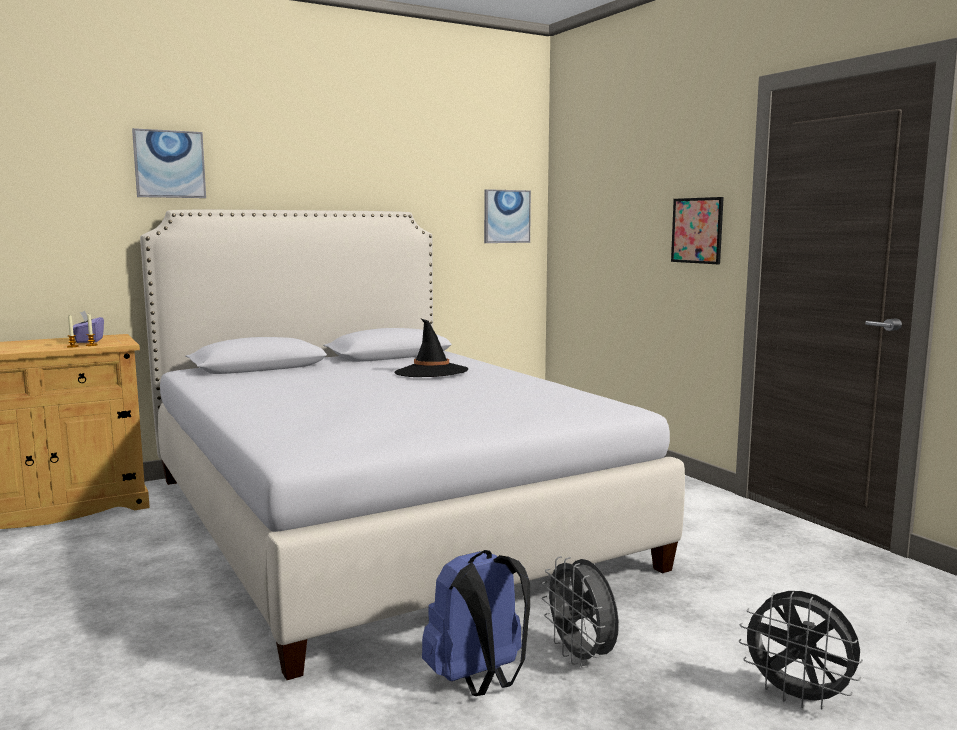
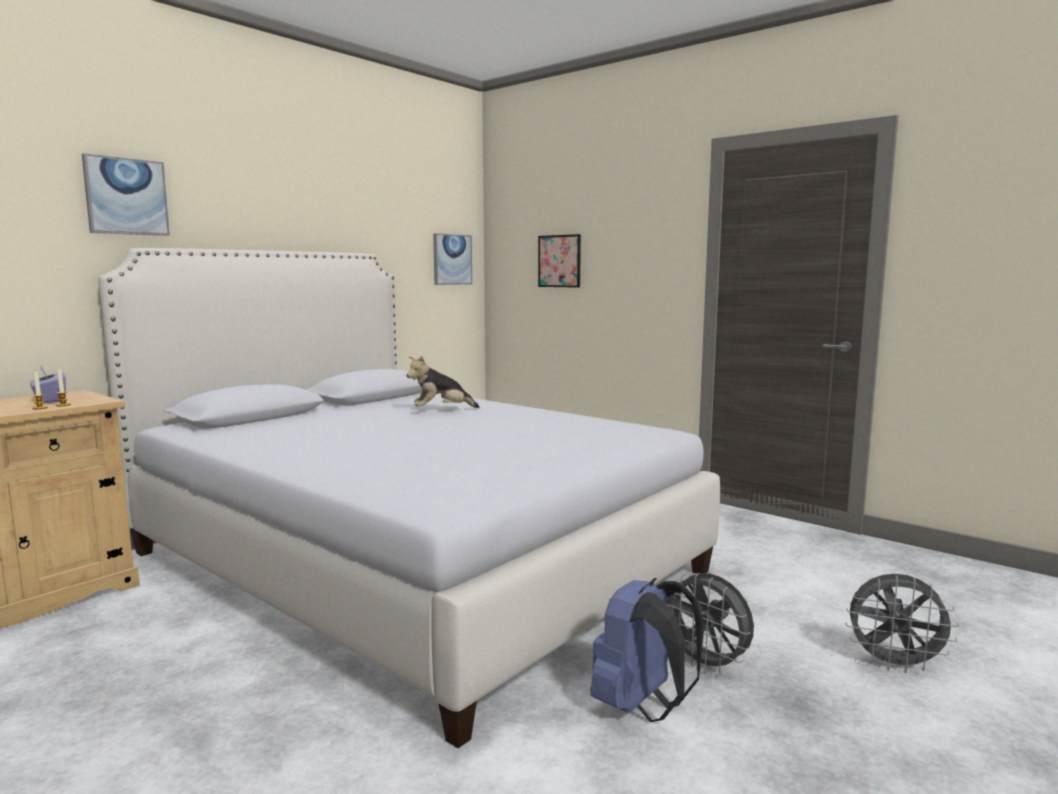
camera: 20 degrees left, 0 degrees up
(431, 372) = (441, 410): black hat -> plush toy
(697, 230) = (651, 271): picture -> picture (559, 261)

